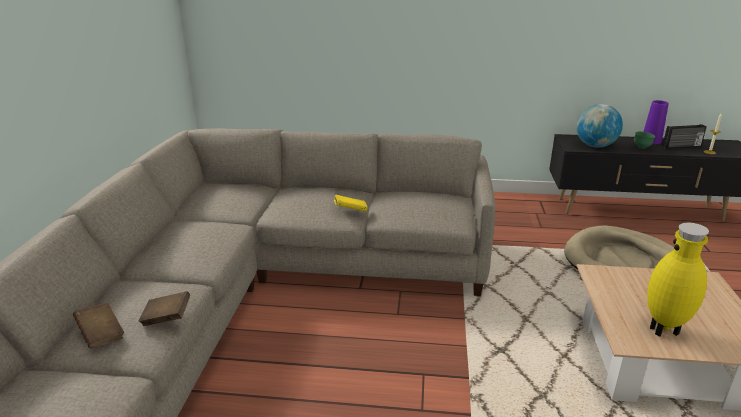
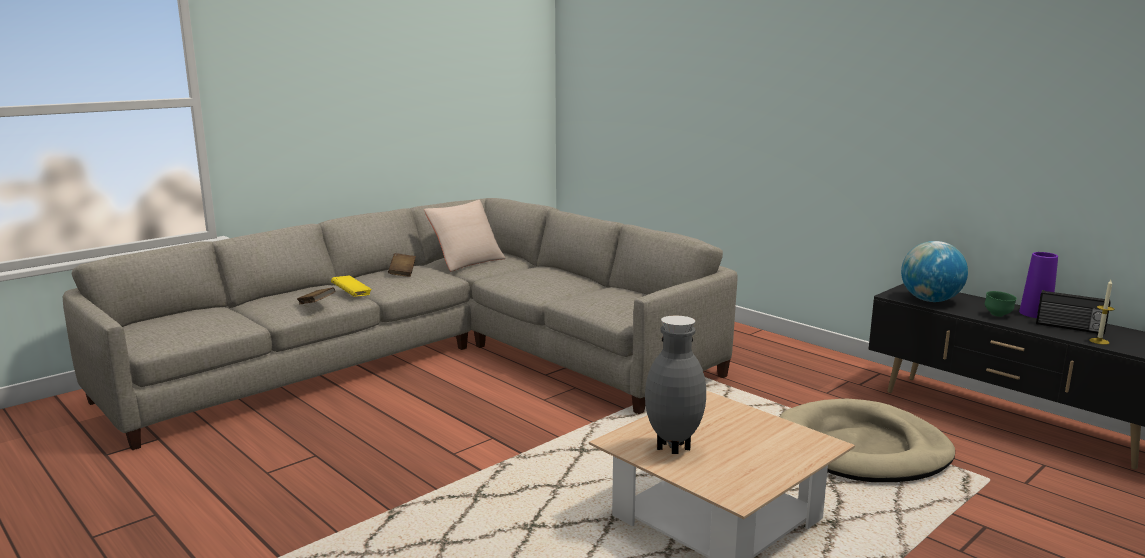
camera: 40 degrees right, 10 degrees down
(101, 335) = (275, 301): brown book -> brown book (402, 273)
(217, 203) = (466, 261): none -> beige pillow
(350, 211) = (551, 289): yellow book -> yellow book (352, 295)
(665, 330) = (673, 449): yellow vase -> grey vase

